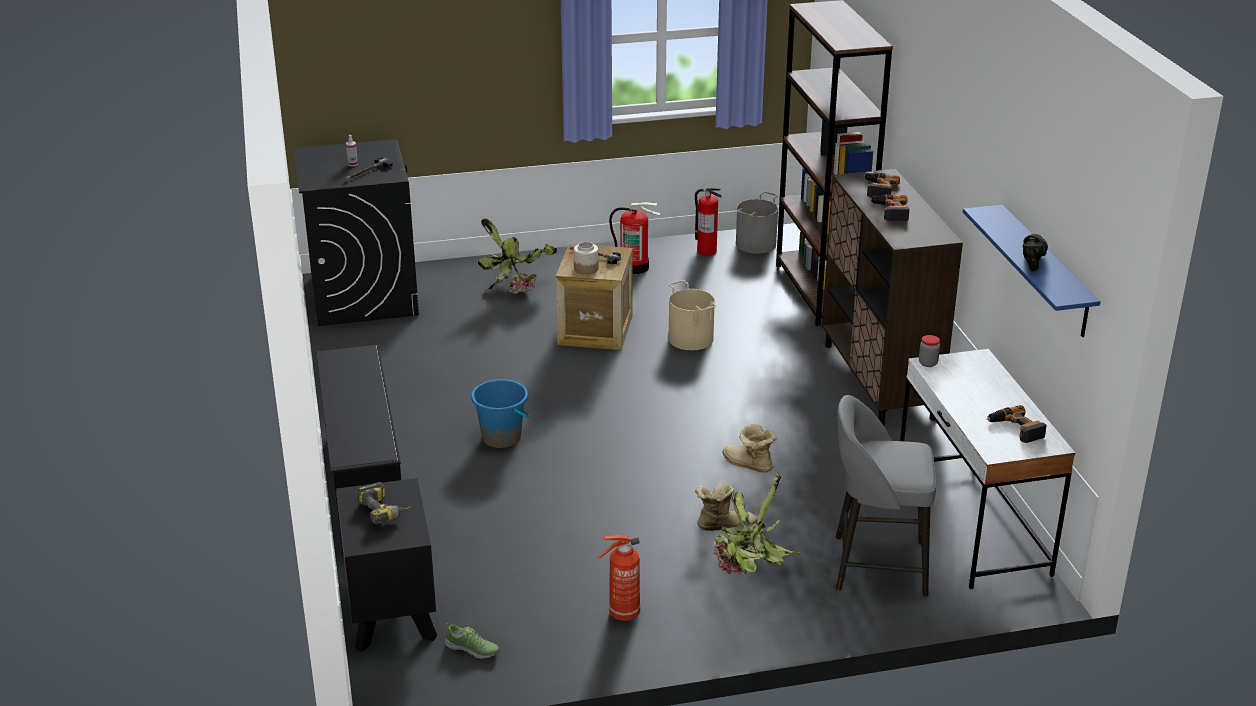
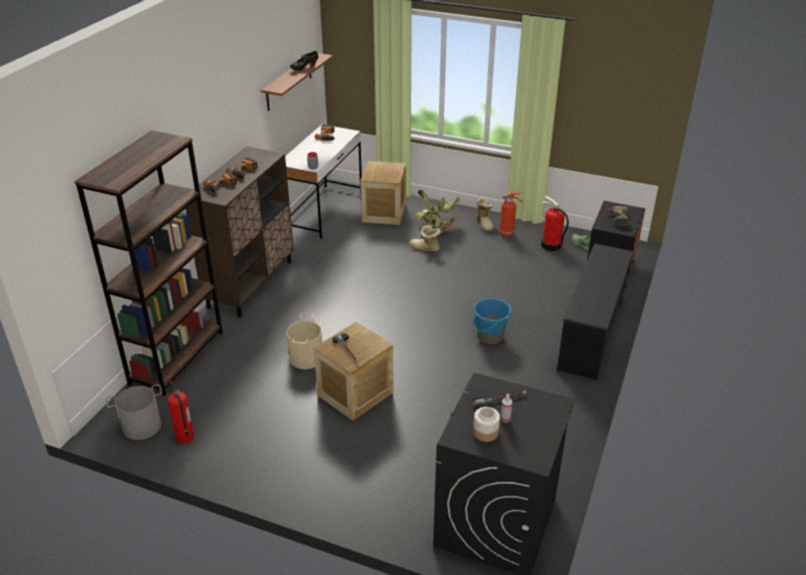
camera: 145 degrees left, 5 degrees up
(516, 287) = (365, 468): potted plant -> none
(586, 269) = (366, 341): jar -> jar (485, 432)
(634, 267) = (256, 446): fire extinguisher -> fire extinguisher (550, 245)
(748, 465) = (379, 269): boot -> boot (485, 224)
(876, 565) = (384, 212): grey stool -> crate
(1045, 271) = (289, 82): blue shelf -> brown shelf

